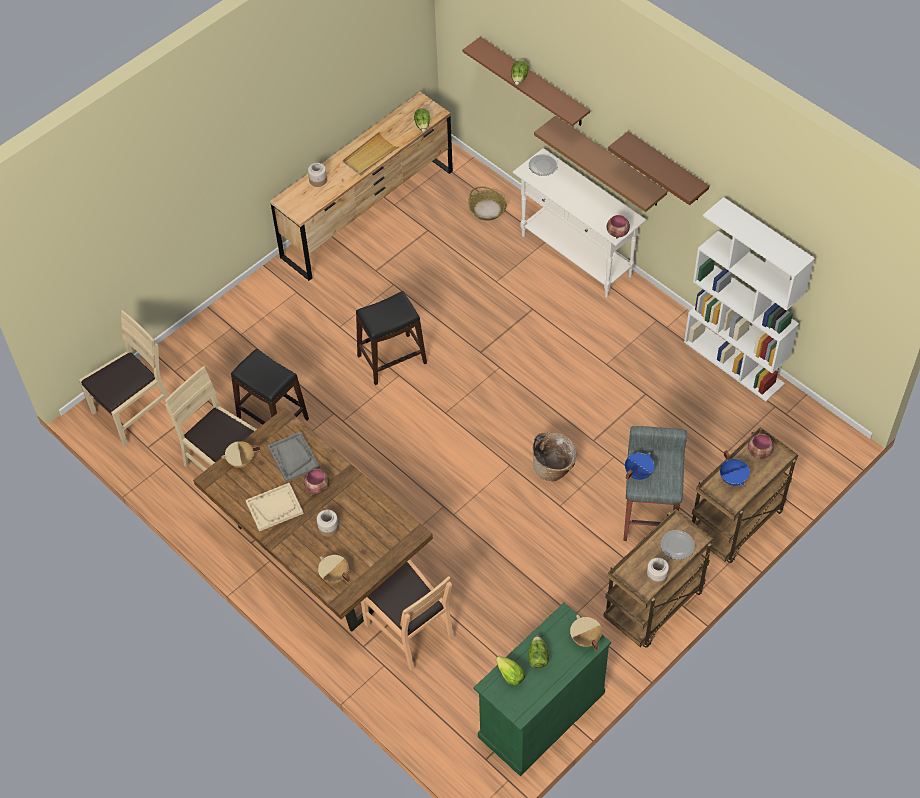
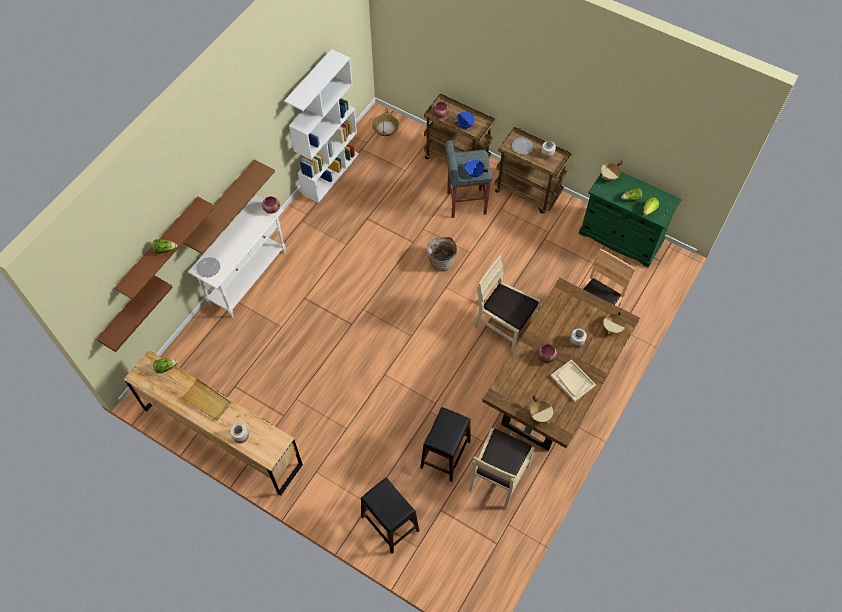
camera: 105 degrees left, 5 degrees up
(133, 411) = (465, 568): beige chair -> beige chair (504, 325)
(293, 457) = (526, 380): grey tray -> none
(391, 359) = (370, 383): black stool -> black stool (389, 524)
(487, 209) = (207, 347): basket -> basket (385, 128)
(667, 168) = (248, 146): brown shelf -> brown shelf (128, 312)

